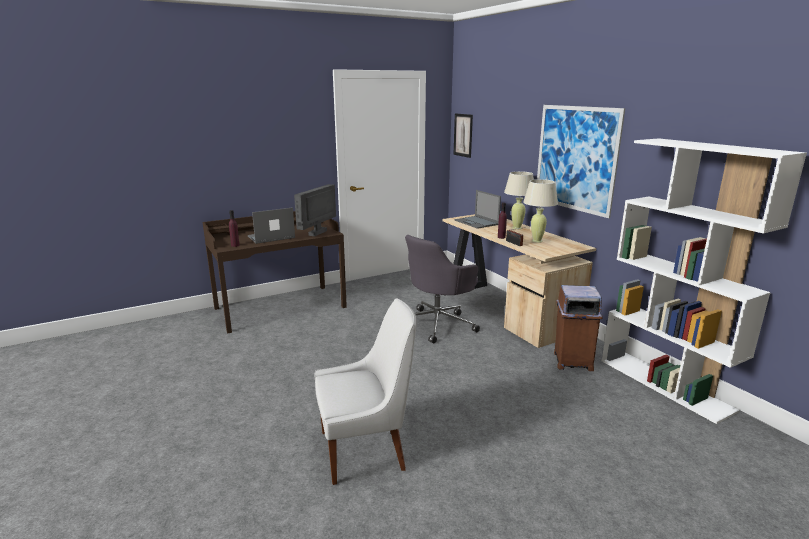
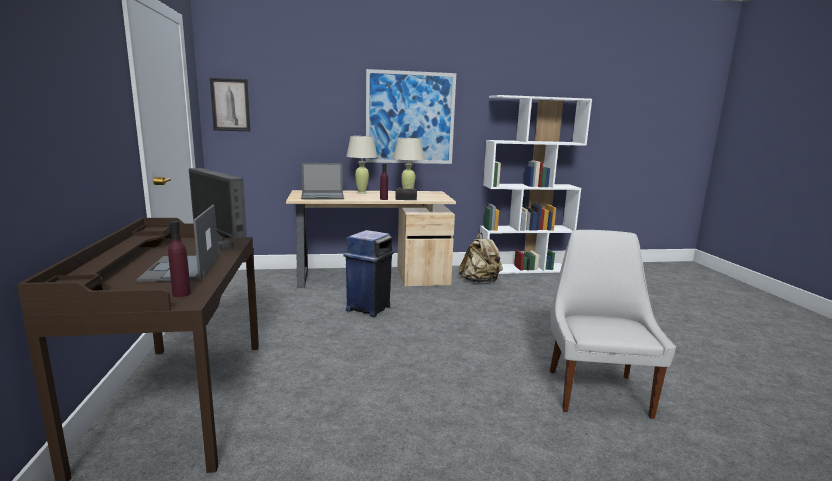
camera: 70 degrees left, 5 degrees down
(438, 324) = (369, 308): grey office chair -> blue trash can
(572, 361) = (480, 281): brown trash can -> beige backpack

